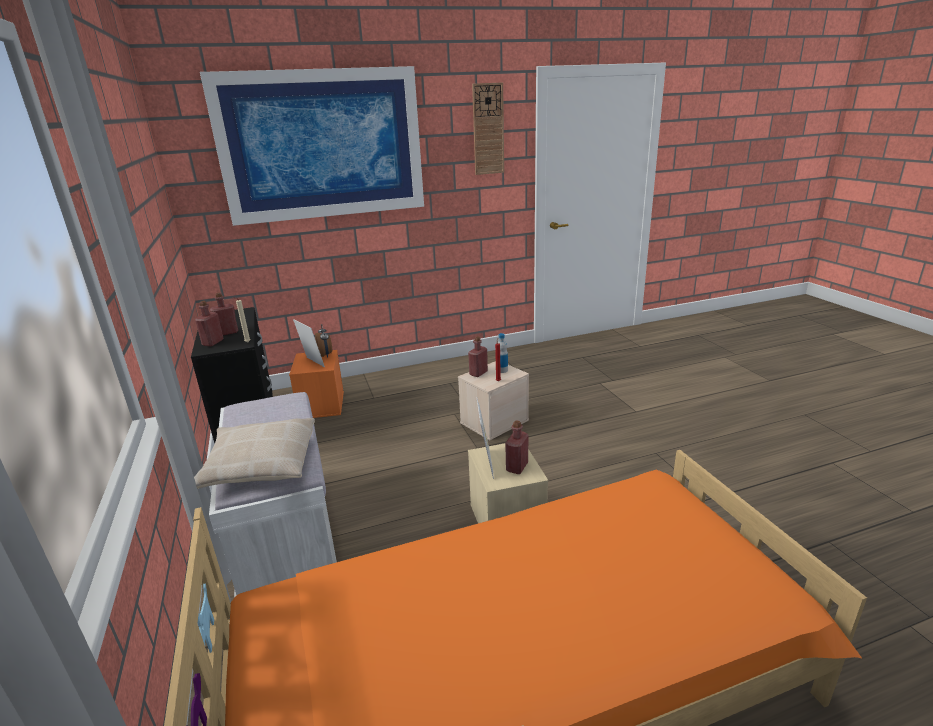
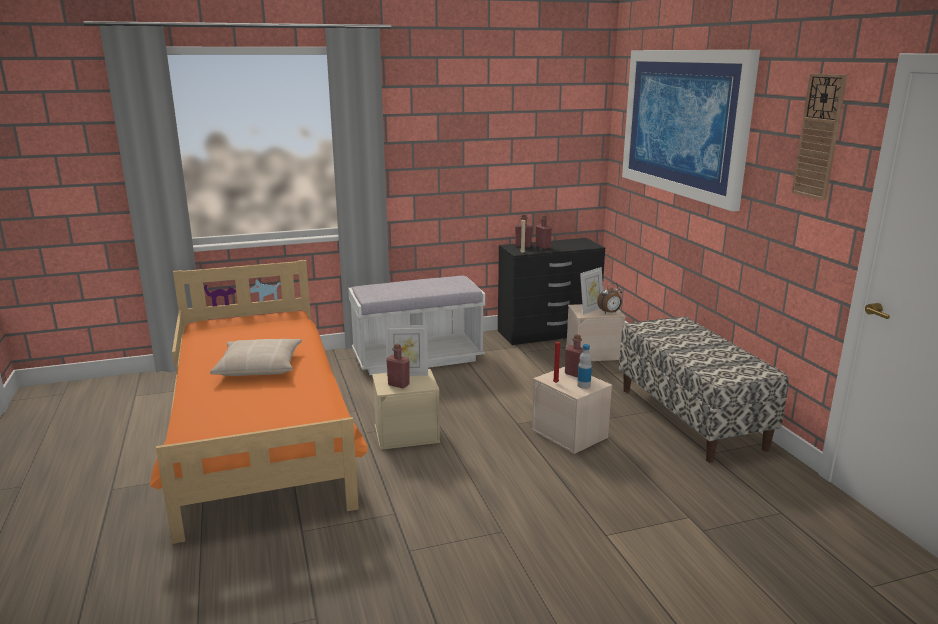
camera: 90 degrees right, 5 degrees down
(259, 464) = (384, 288): beige pillow -> beige pillow (259, 366)
(321, 404) = (593, 352): orange storage box -> beige storage box
(463, 371) = (691, 418): none -> bench

